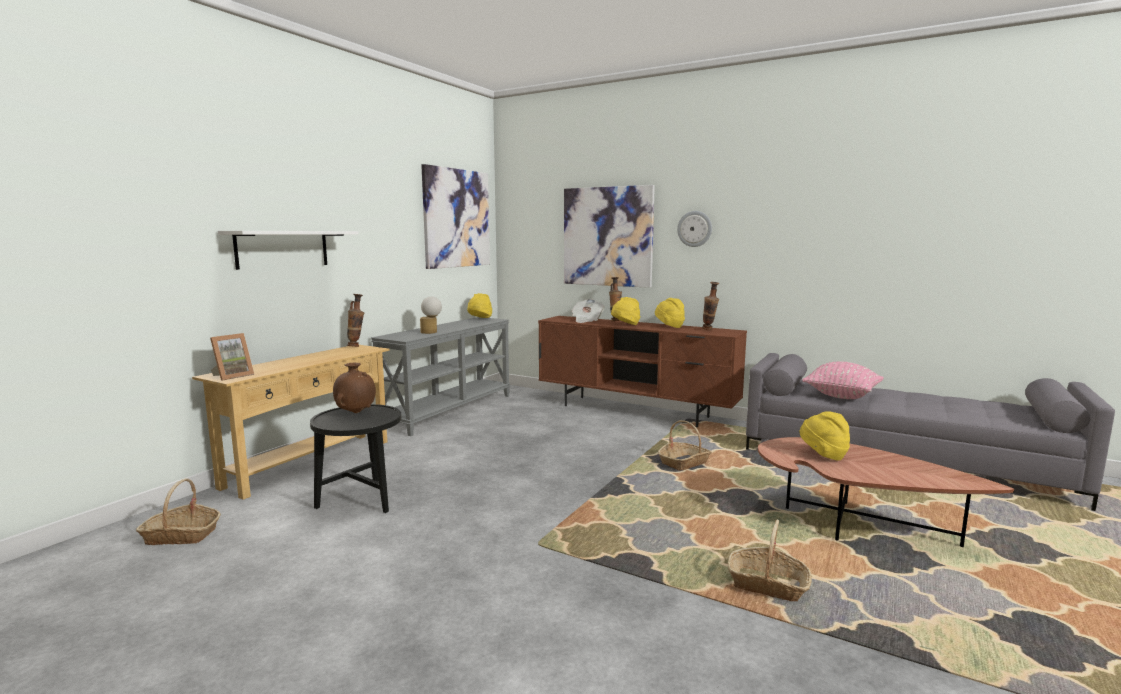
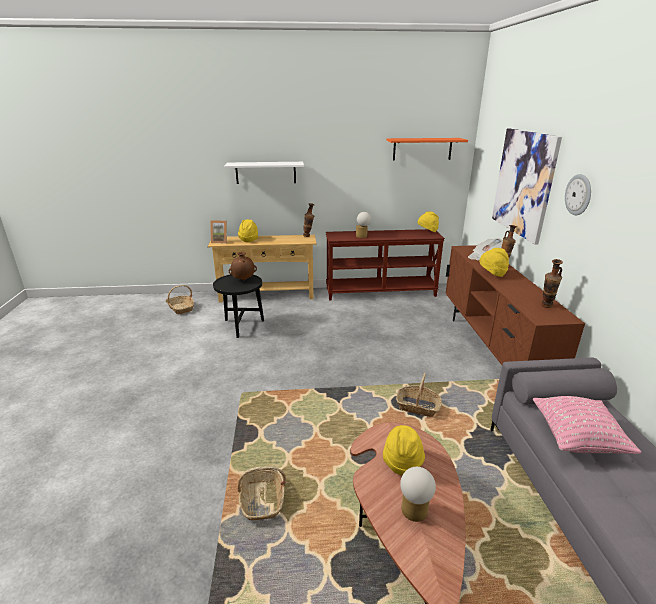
camera: 55 degrees right, 15 degrees up
(449, 410) = (380, 292): grey console table -> brown console table
(456, 218) = (422, 149): picture -> orange shelf
(669, 326) = (524, 289): yellow hat -> yellow hat (249, 240)
(892, 468) = (413, 513): none -> table lamp

